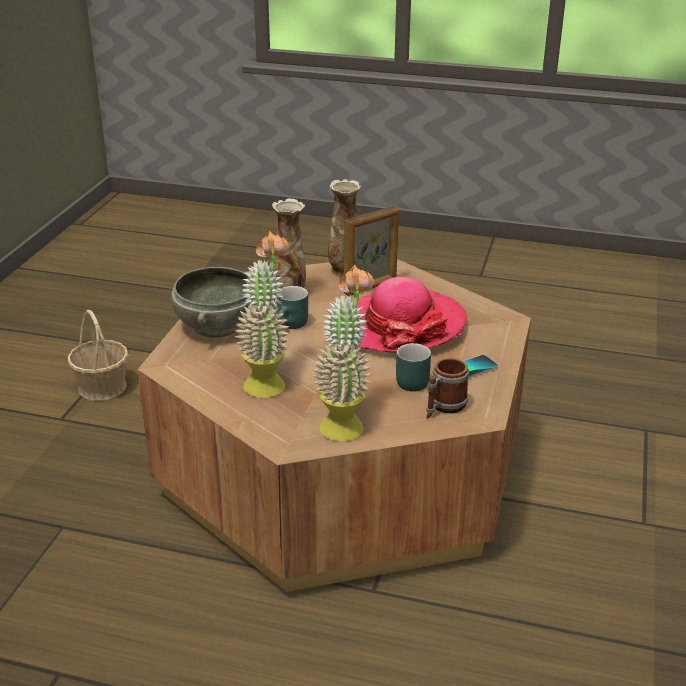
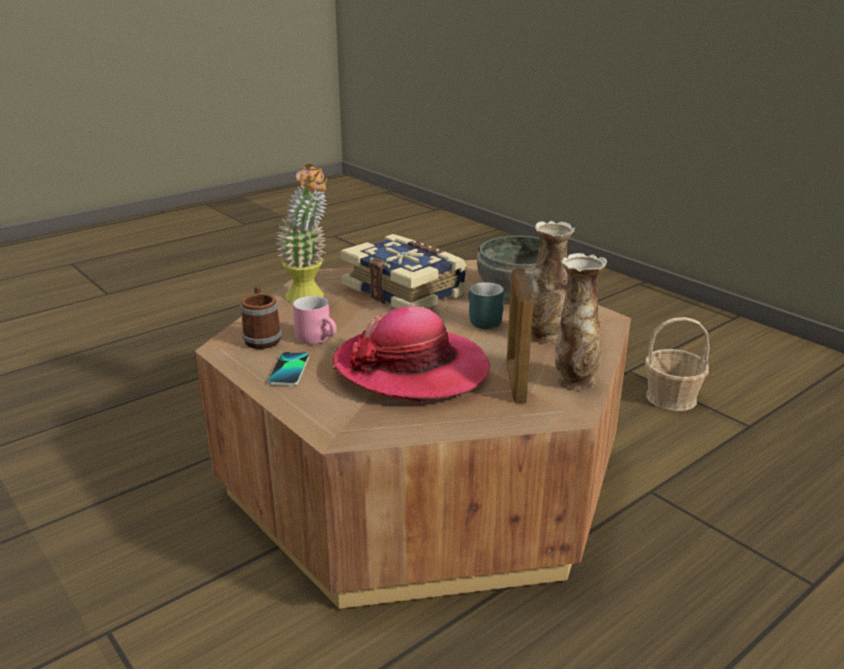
camera: 125 degrees right, 5 degrees down
(267, 380) = (405, 290): potted plant -> book
(409, 380) = (319, 338): turquoise mug -> pink mug

